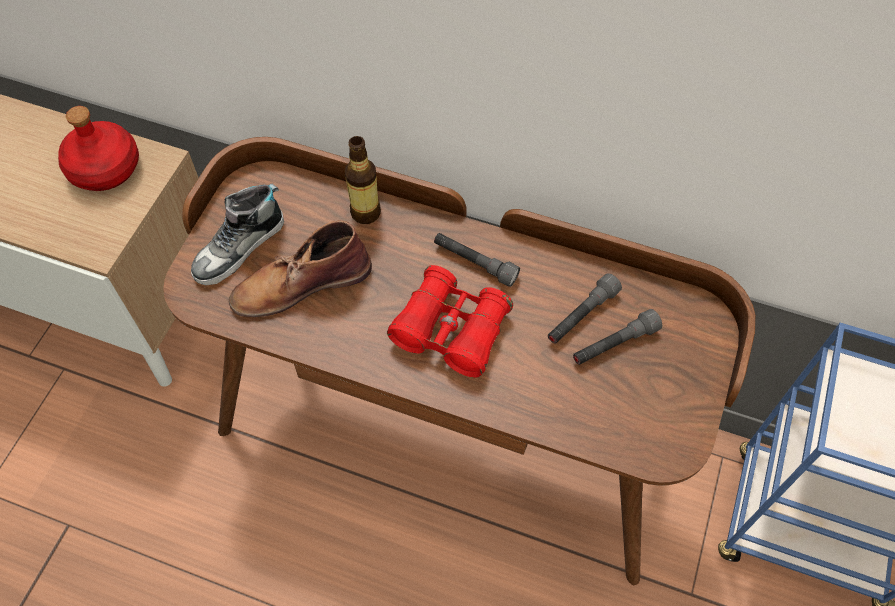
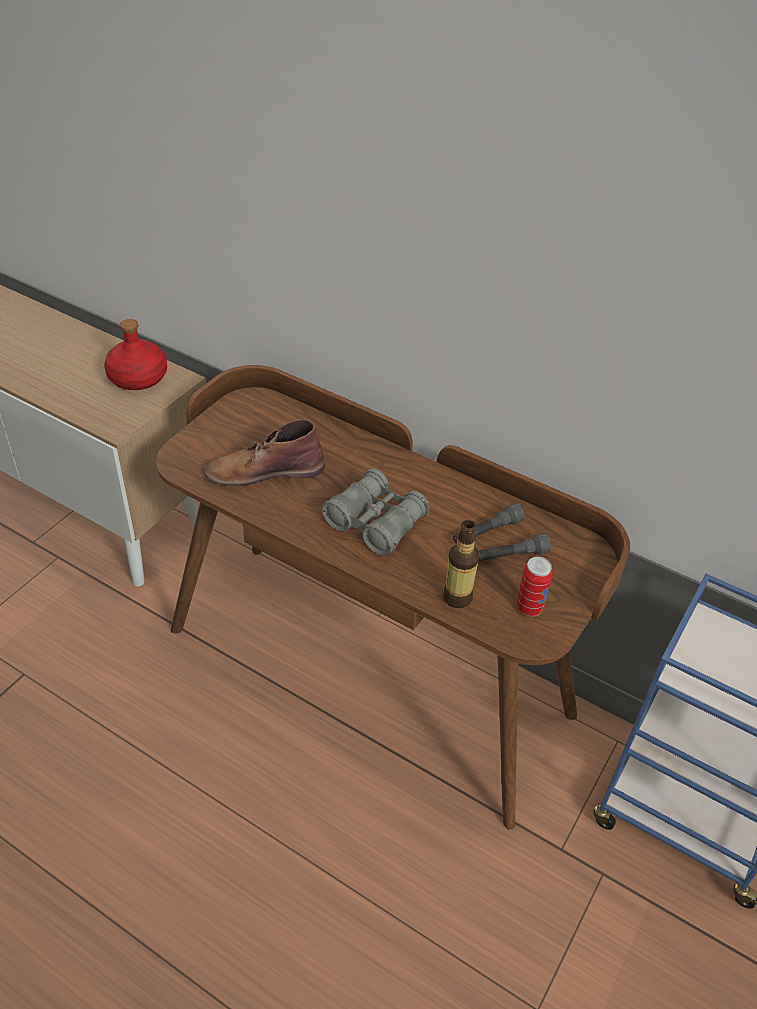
camera: 10 degrees right, 15 degrees down
(240, 248) = (224, 439): shoe -> none
(365, 212) = (331, 433): bottle -> bottle (457, 597)
(451, 331) = (375, 523): red binoculars -> grey binoculars
(474, 263) = (408, 482): grey flashlight -> none
(654, 410) = (529, 608): none -> can

